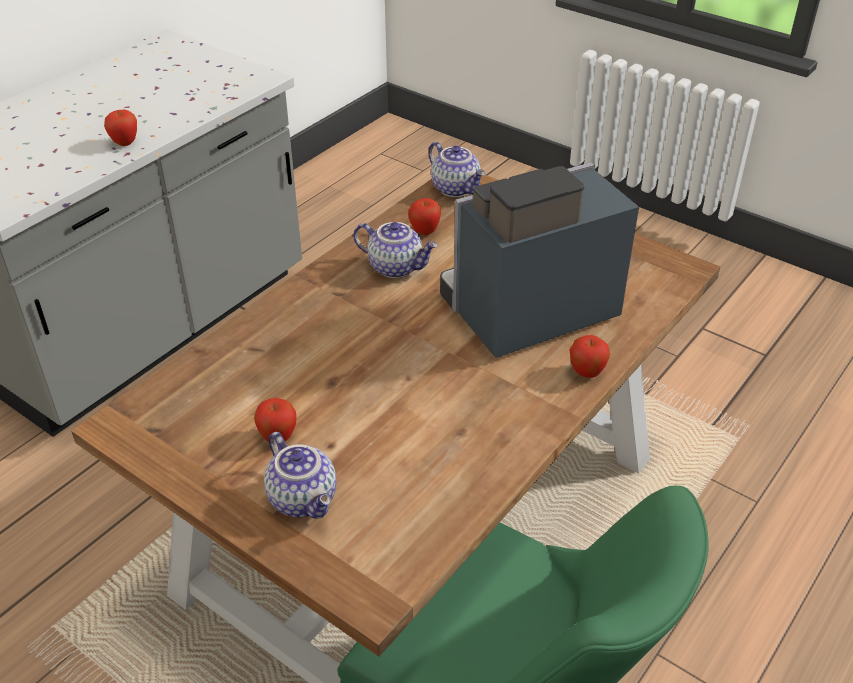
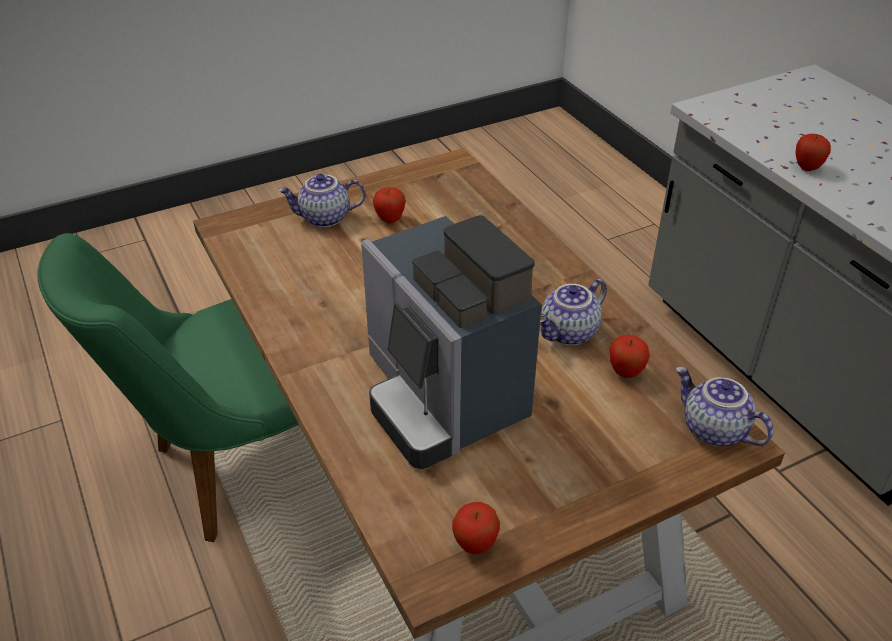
camera: 115 degrees right, 0 degrees up
(456, 188) = (712, 430): teapot -> teapot turned 60 degrees clockwise
(525, 312) = (442, 397): coffee machine -> coffee machine turned 150 degrees clockwise
(586, 373) = (327, 404): apple -> apple (475, 545)

